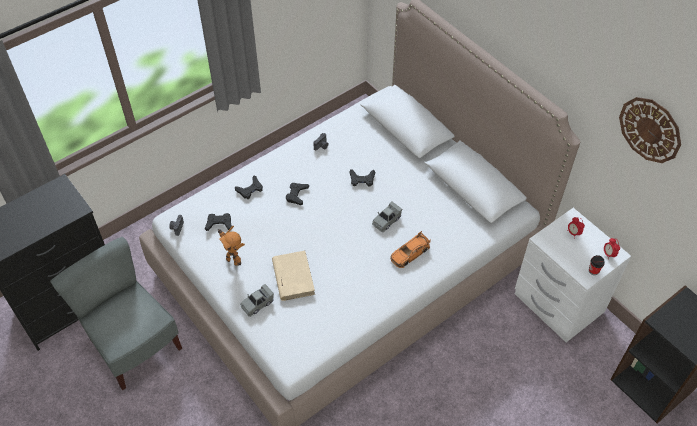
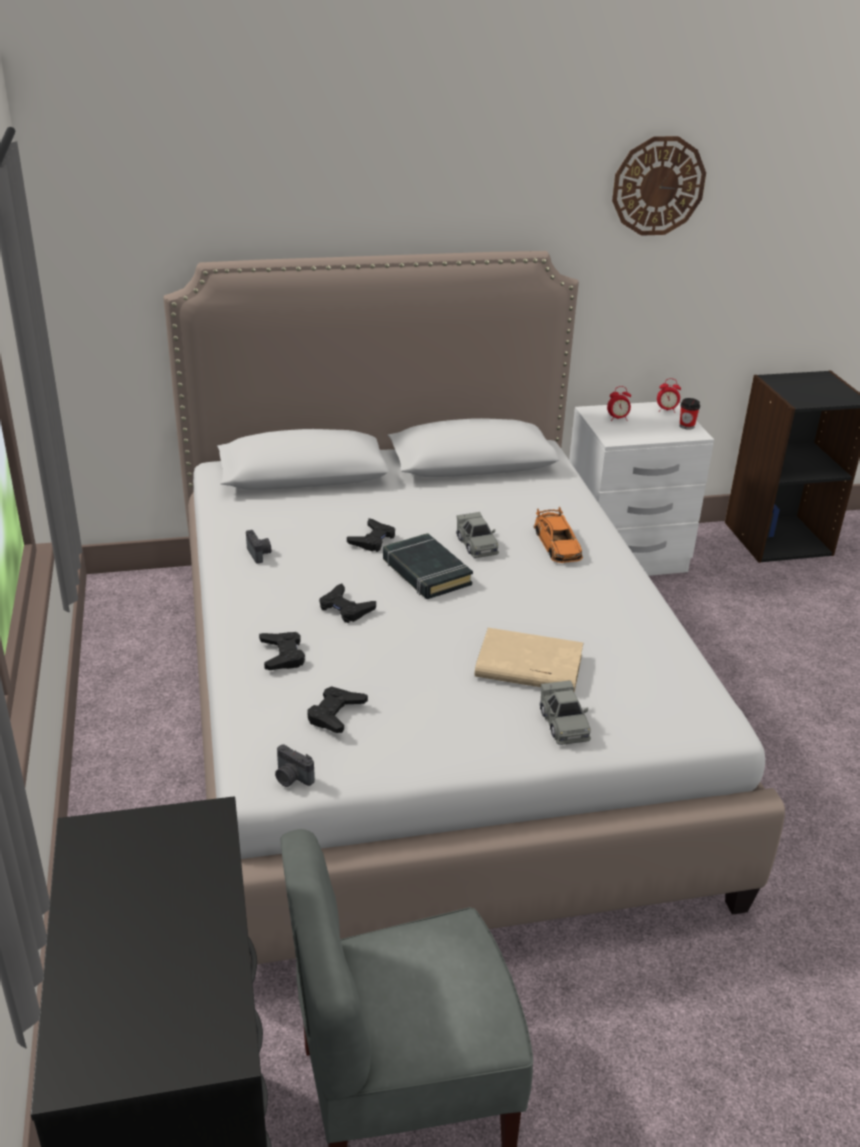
camera: 65 degrees left, 20 degrees down
(233, 260) = (438, 724): toy robot -> none
(346, 211) = (426, 572): none -> black book

